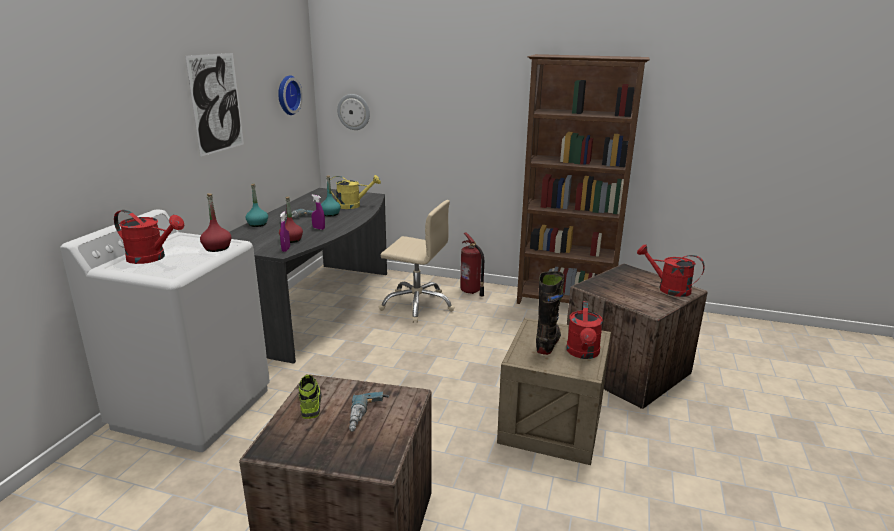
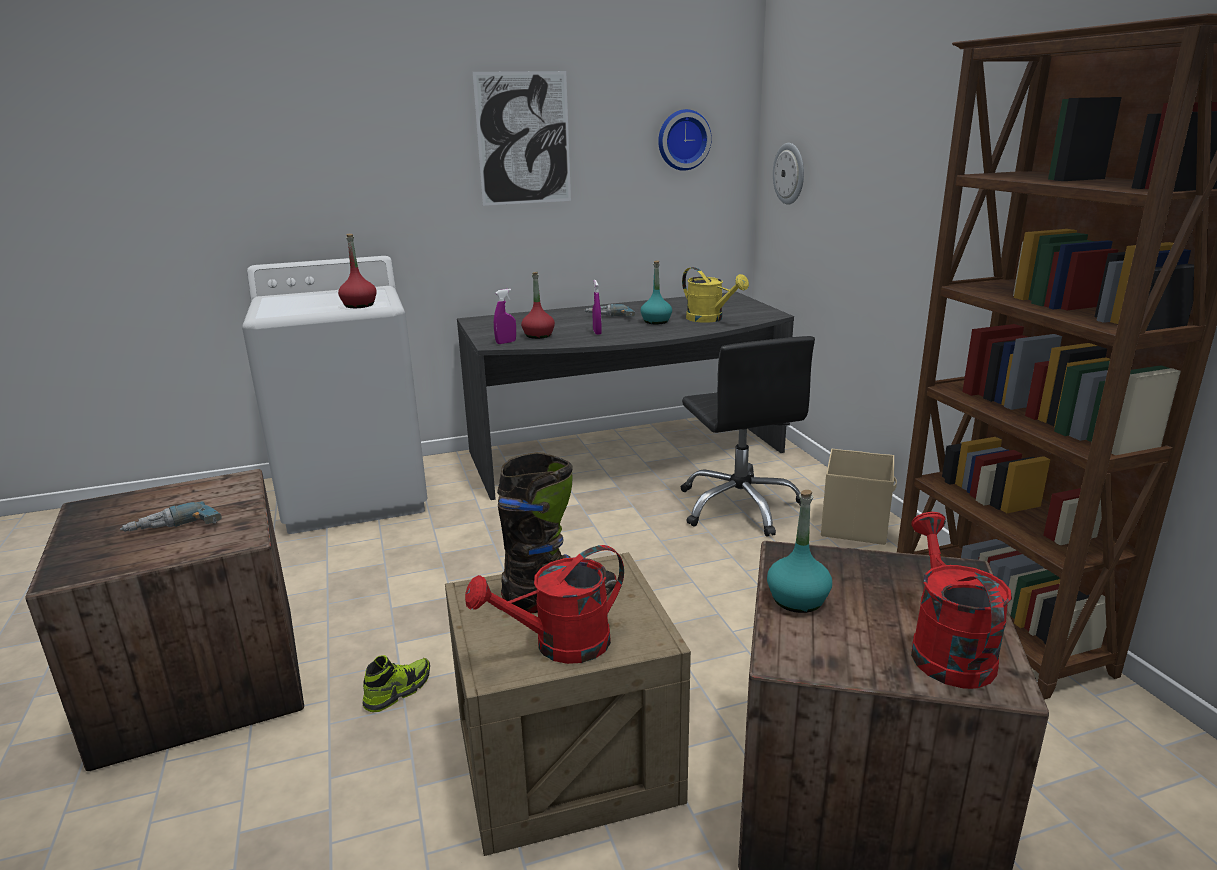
camera: 55 degrees right, 0 degrees up
(152, 258) = (303, 299): red watering can -> none
(257, 224) = (559, 312): turquoise bottle -> turquoise bottle (797, 600)
(309, 403) = (191, 492): shoe -> shoe (398, 691)
(417, 305) = (740, 506): beige office chair -> black office chair
(471, 291) = (855, 525): fire extinguisher -> beige storage box

